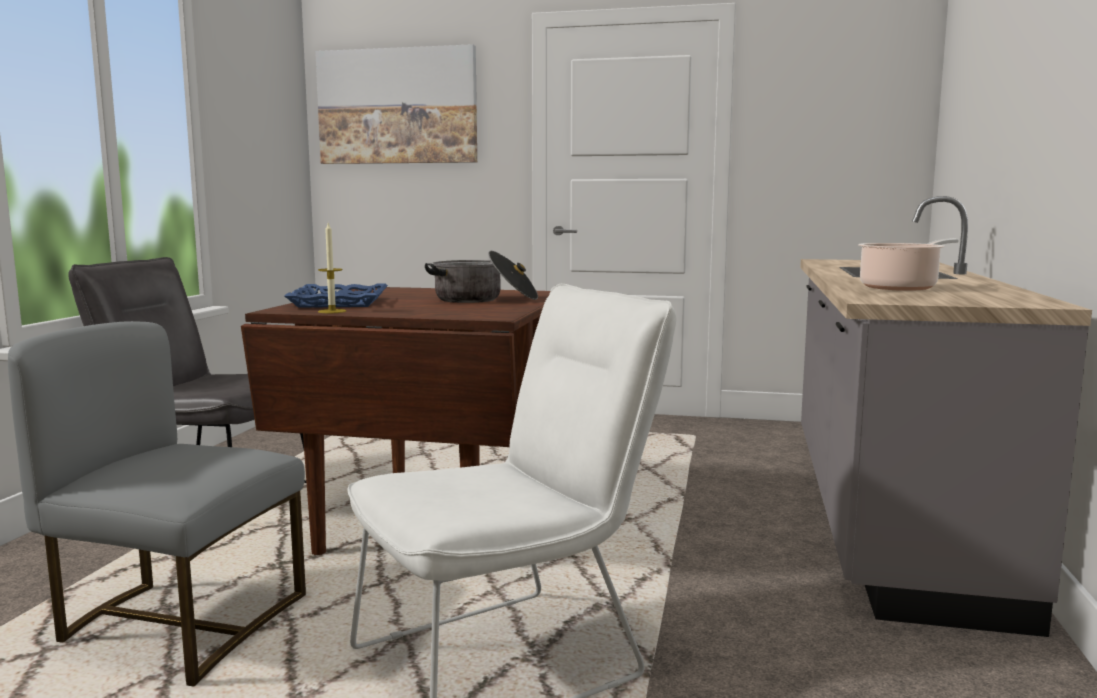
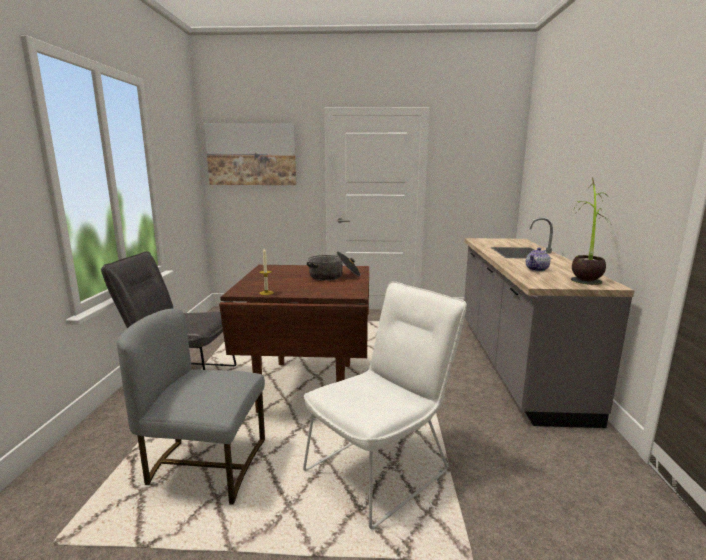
camera: 10 degrees left, 5 degrees up
(340, 302) = (262, 283): blue tray -> none
(901, 287) = (537, 269): cooking pot -> teapot
(998, 295) = (585, 276): none -> potted plant

